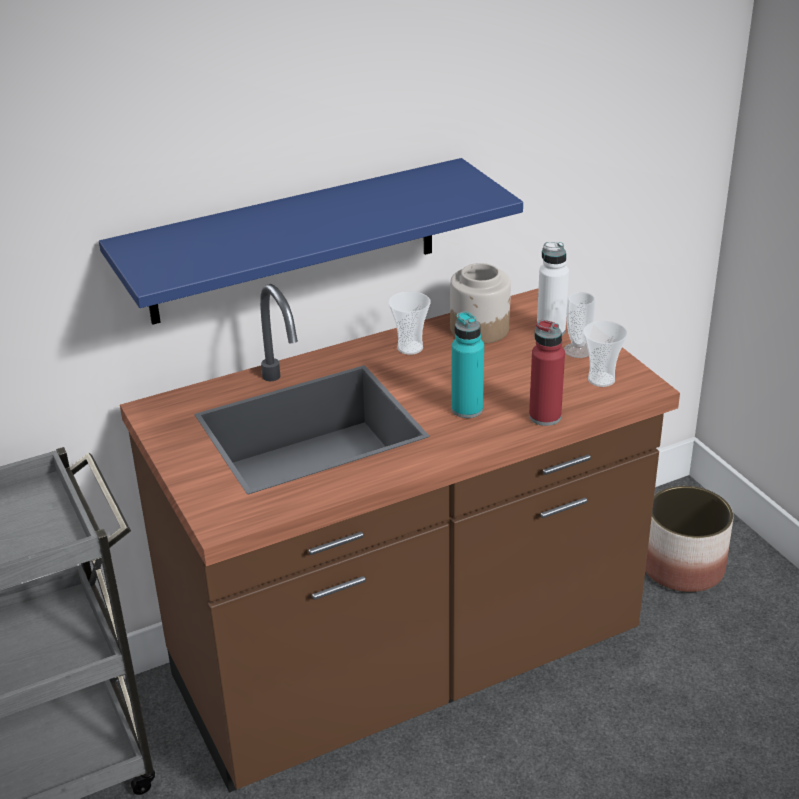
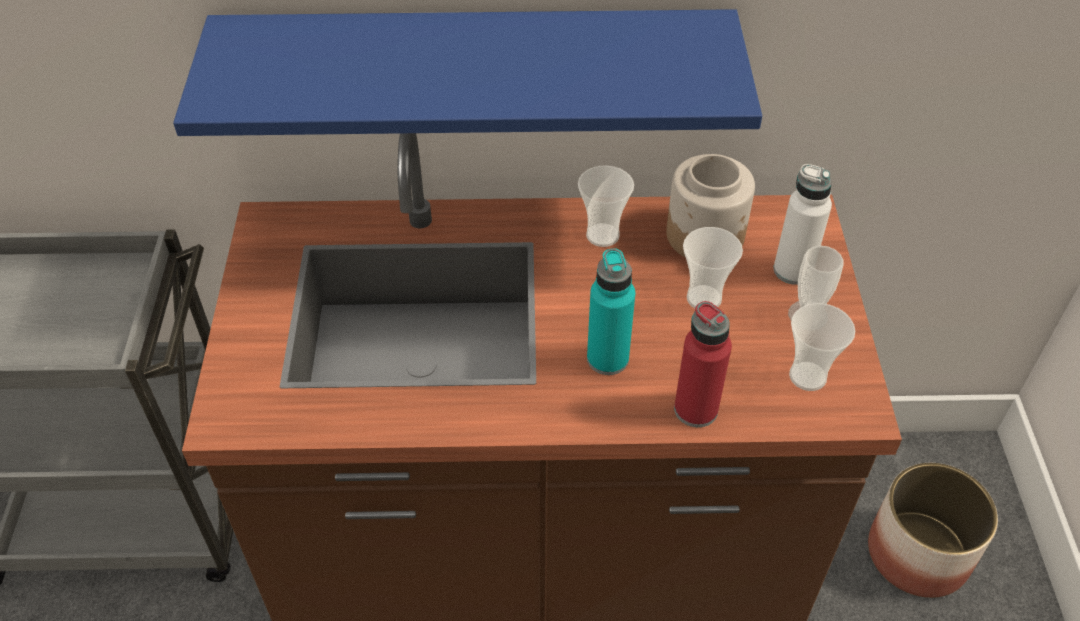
camera: 25 degrees right, 15 degrees up
(505, 361) = (704, 298): none -> cup

